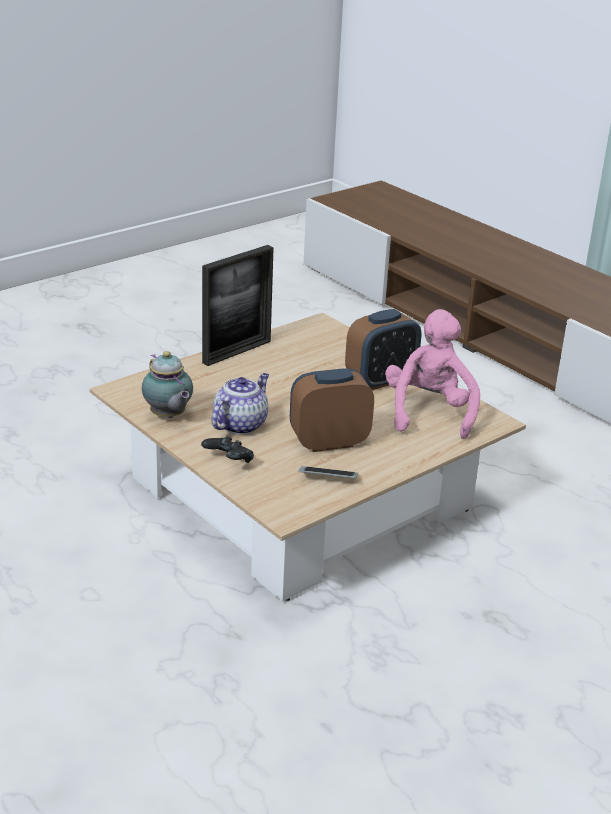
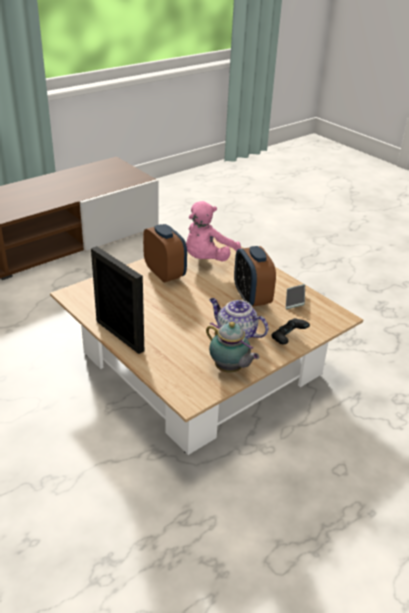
camera: 90 degrees left, 5 degrees up
(168, 416) = (229, 369): teapot -> teapot turned 75 degrees clockwise
(429, 412) = (207, 259): pink plush toy -> pink plush toy turned 60 degrees counterclockwise

